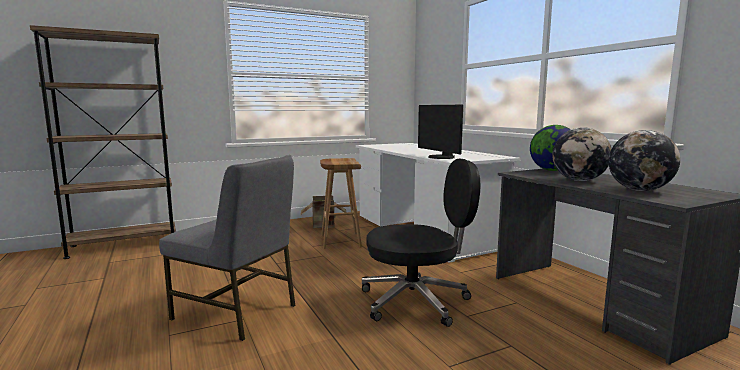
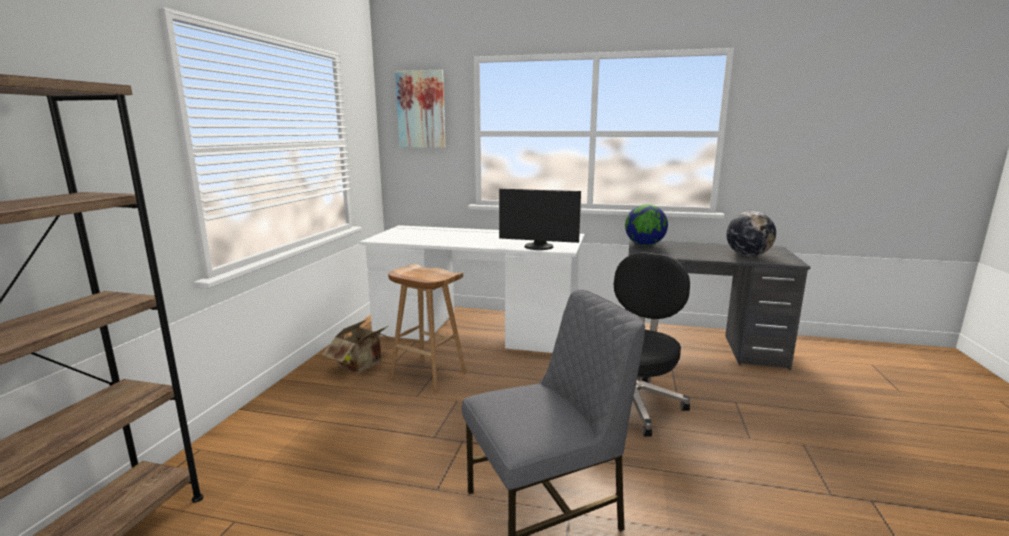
camera: 50 degrees left, 5 degrees up
(435, 52) = (421, 109): none -> picture
(579, 180) = (696, 253): globe -> none

